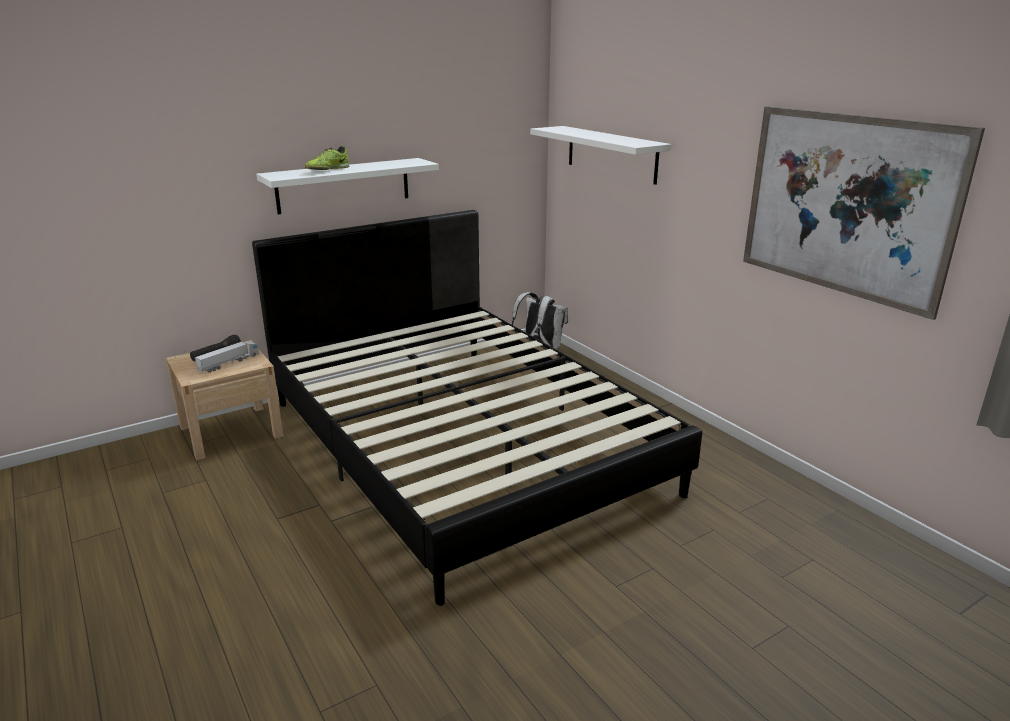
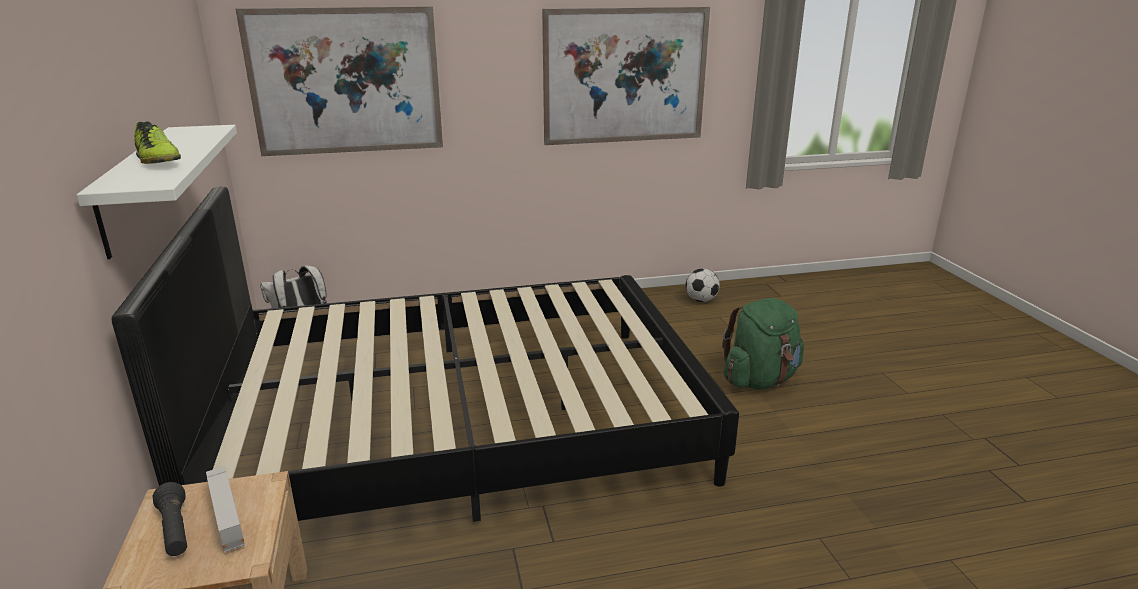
camera: 70 degrees left, 0 degrees up
(611, 154) = (346, 82): white shelf -> picture
(670, 613) = (760, 380): none -> green backpack
(845, 537) = (701, 300): none -> football

